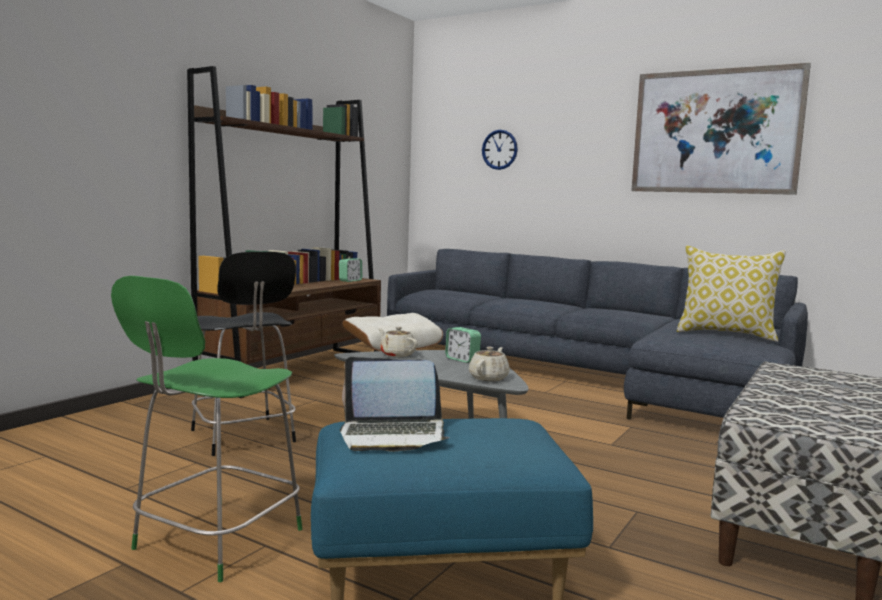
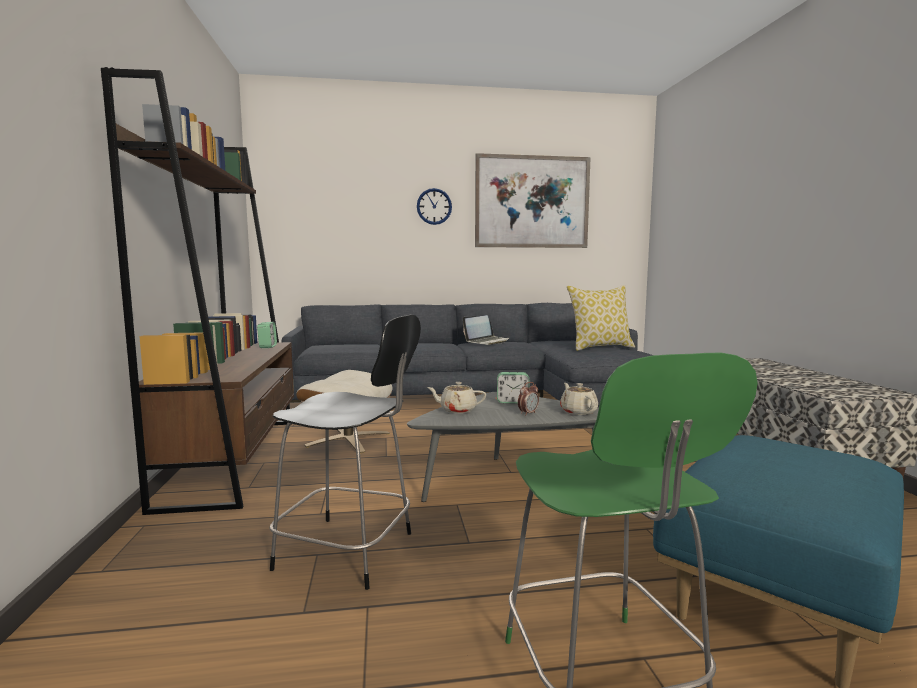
camera: 40 degrees left, 0 degrees up
(393, 435) = (774, 480): laptop -> laptop (487, 342)
(441, 369) = (528, 413): none -> alarm clock
(499, 149) = (351, 210): wall clock -> wall clock (434, 206)

